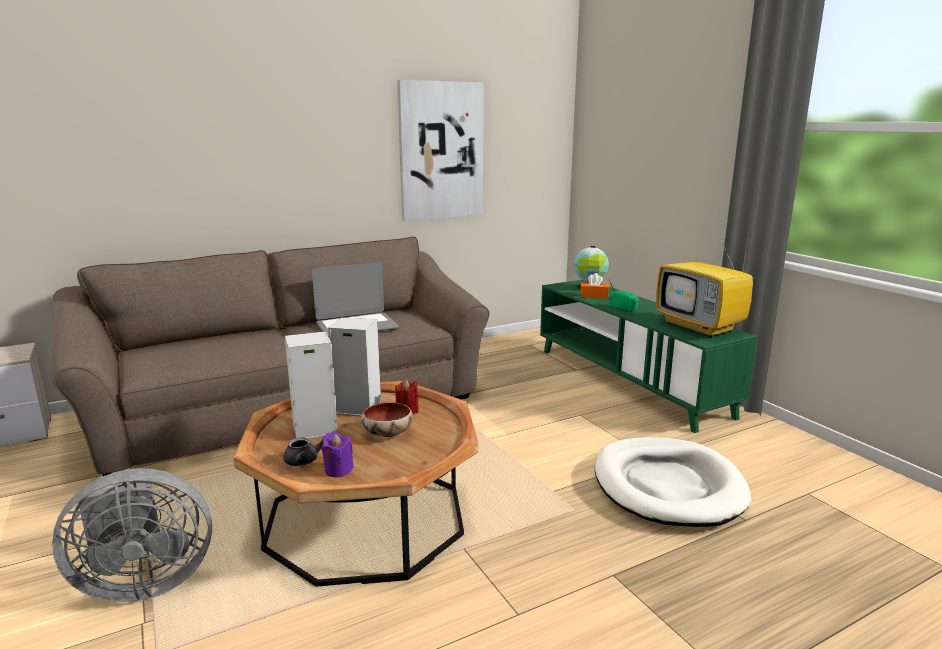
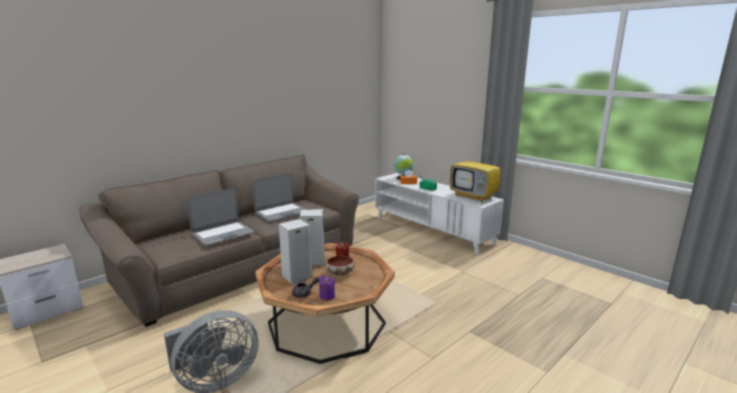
camera: 15 degrees left, 0 degrees up
(246, 350) = (223, 234): none -> laptop
(441, 151) = (311, 101): picture -> none
(629, 381) = (432, 230): green tv stand -> white tv stand
(667, 486) = (476, 283): white dog bed -> none

